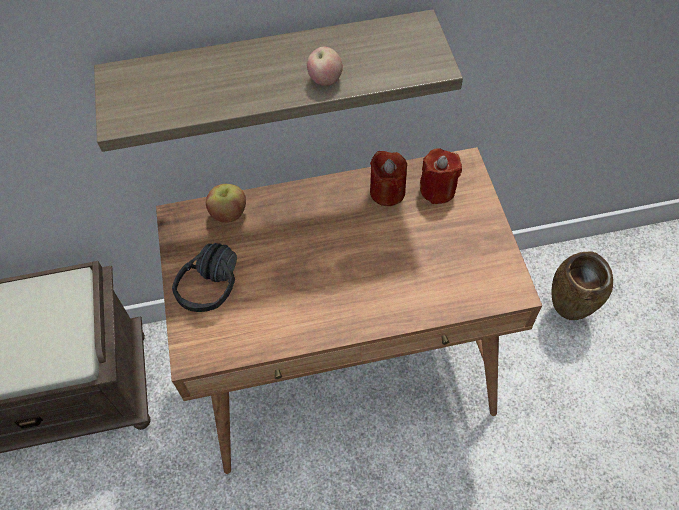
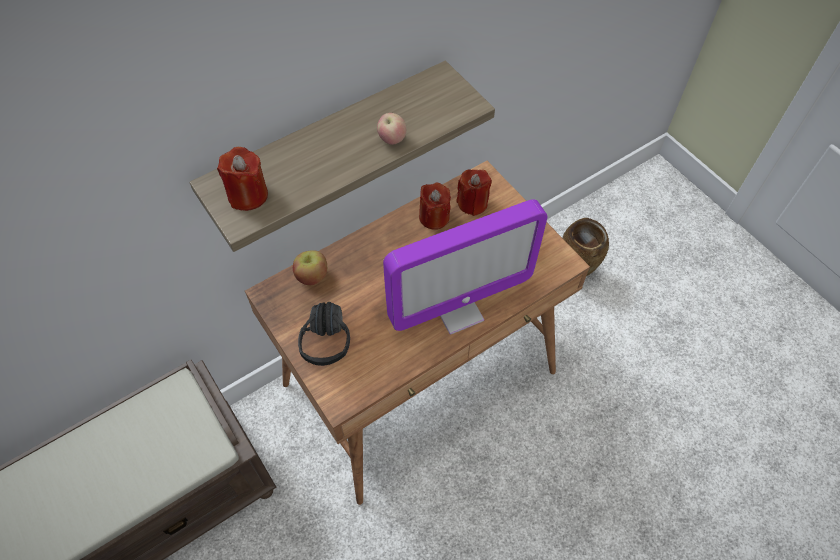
camera: 25 degrees left, 0 degrees up
(142, 96) = (248, 195): none -> red candle
(363, 303) = (457, 311): none -> monitor

